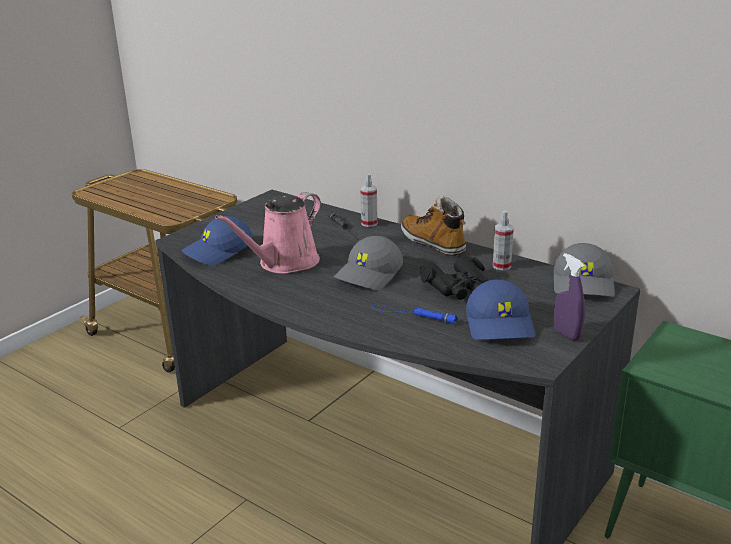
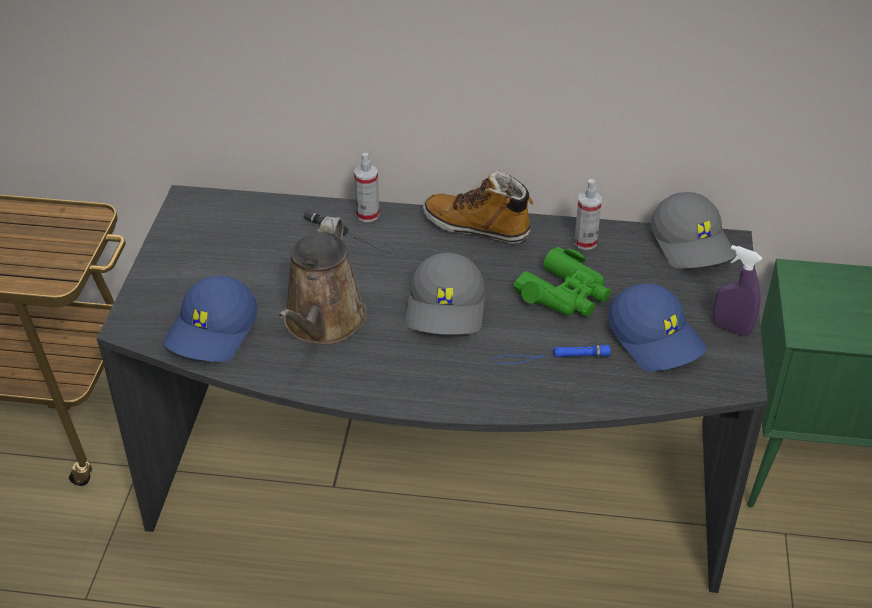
camera: 30 degrees left, 15 degrees up
(284, 263) = (322, 323): pink watering can -> brown watering can
(457, 287) = (565, 295): black binoculars -> green binoculars

